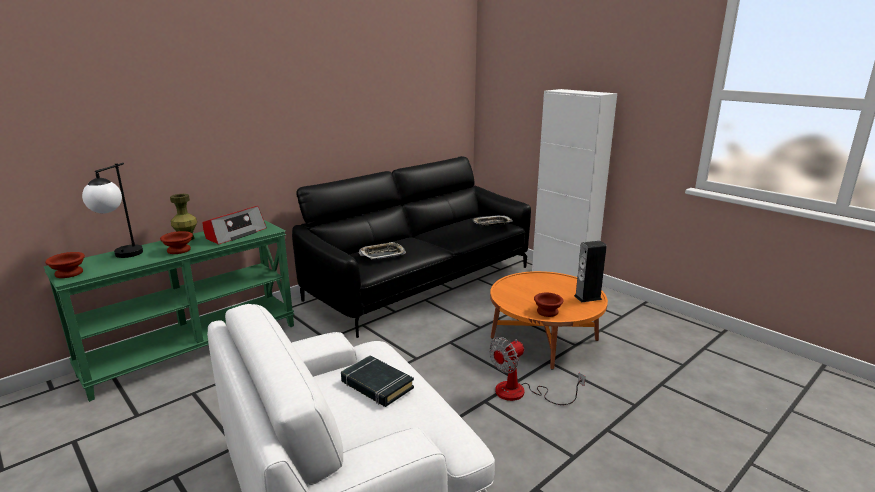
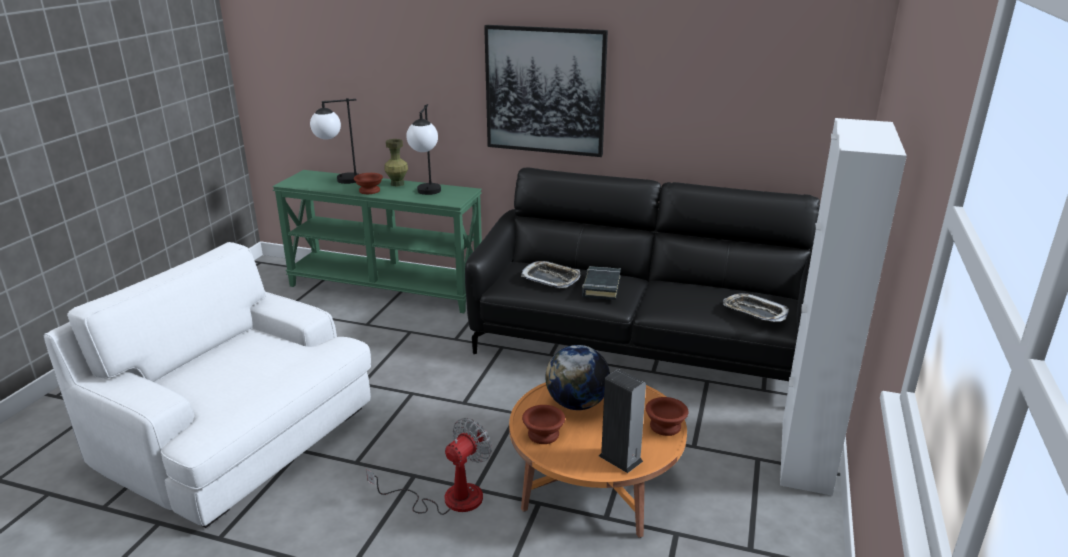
camera: 60 degrees right, 5 degrees up
(70, 273) = (296, 180): brown bowl -> brown bowl (666, 427)
(235, 234) = (427, 194): radio -> table lamp
(301, 121) = (545, 90): none -> picture
(376, 385) = (260, 364): black book -> black book (601, 287)
(521, 393) = (448, 498): fan -> fan turned 105 degrees clockwise
(523, 294) = (577, 404): none -> globe

